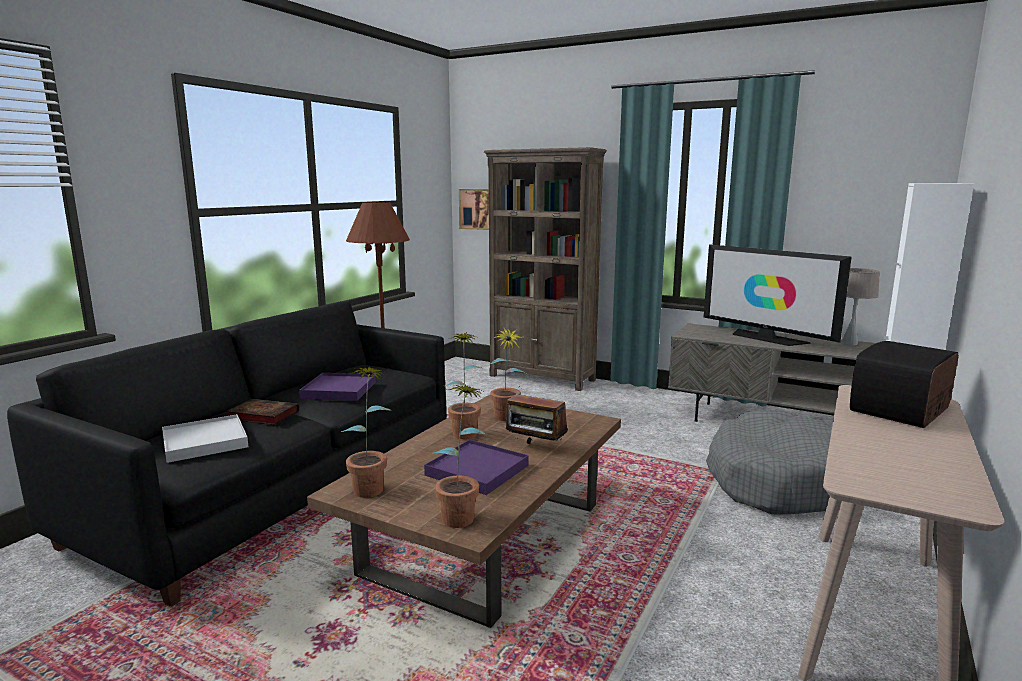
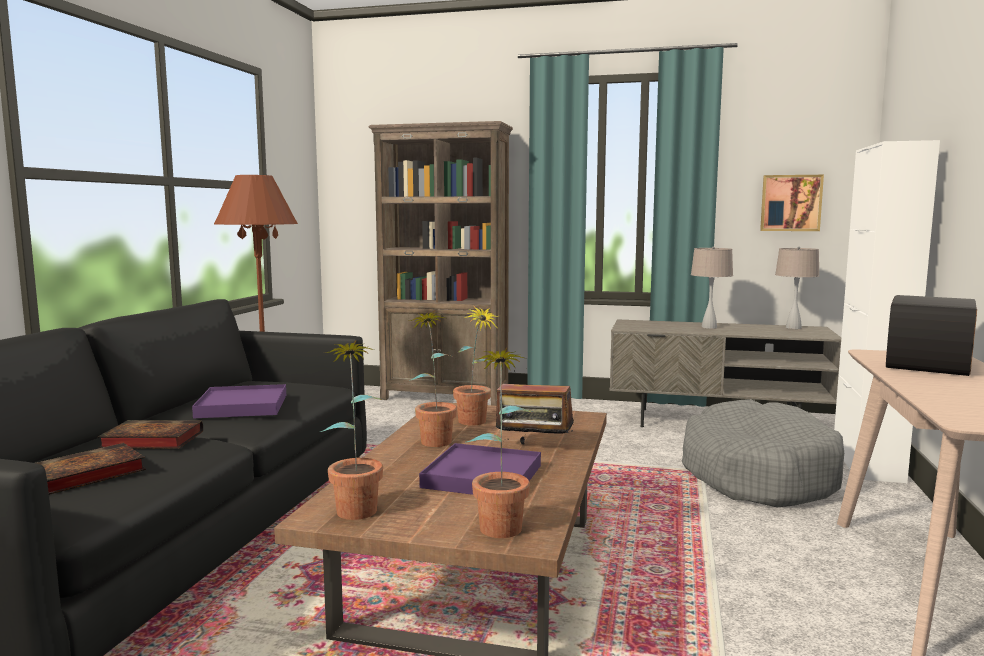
camera: 15 degrees left, 5 degrees down
(204, 442) = (84, 476): white tray -> book
(478, 209) = (353, 199): picture -> picture (790, 203)
(766, 338) = (709, 327): television -> beige table lamp

